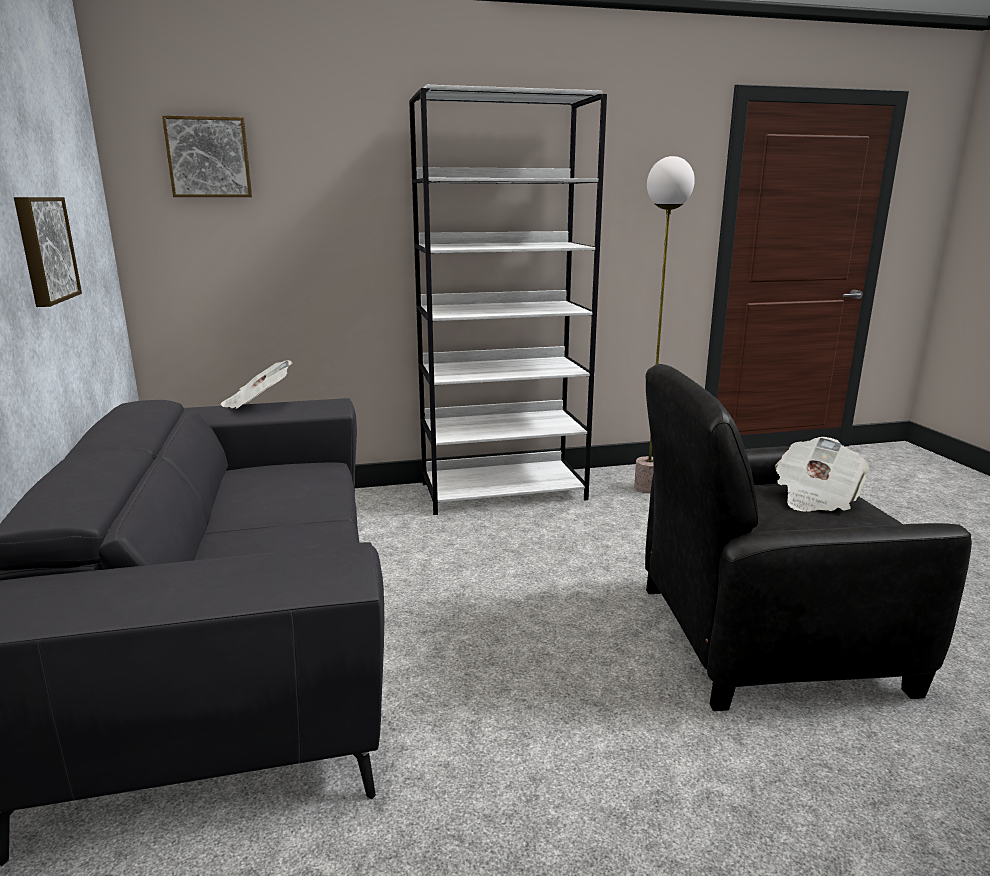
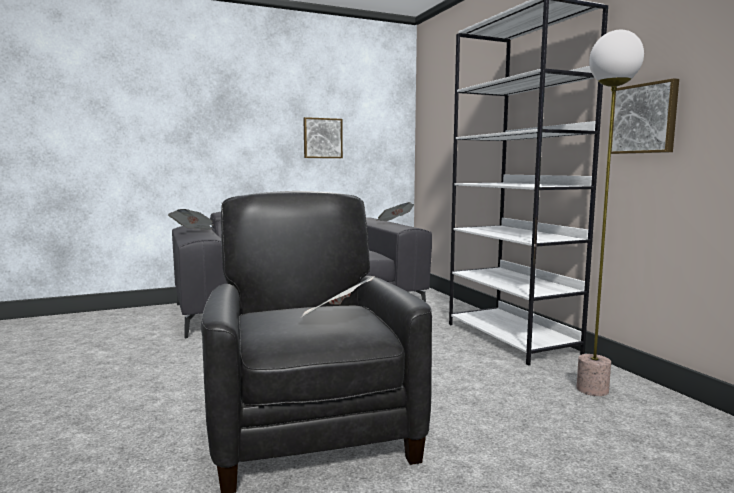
camera: 80 degrees right, 10 degrees down
(209, 158) = (440, 97): picture -> picture (644, 119)
(217, 576) = (194, 232): none -> newspaper

